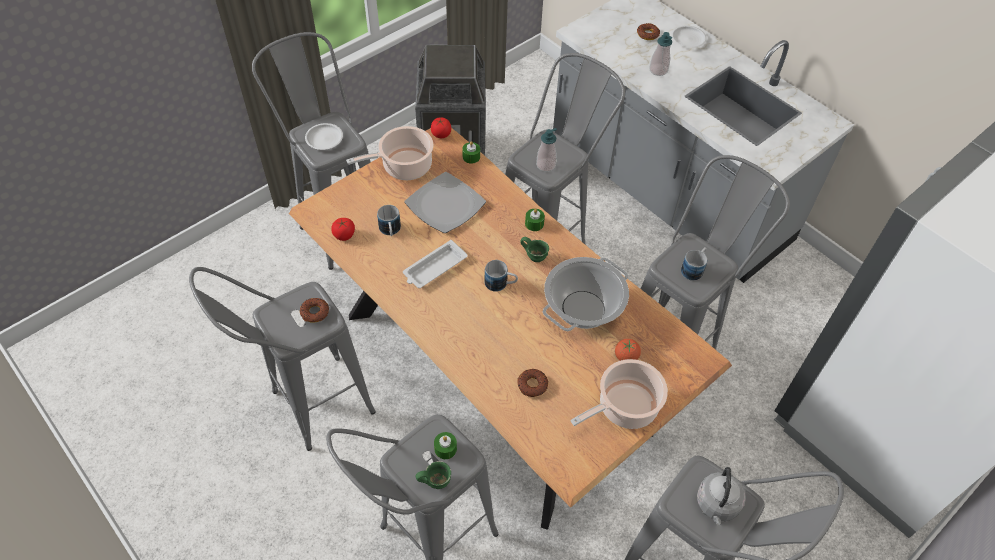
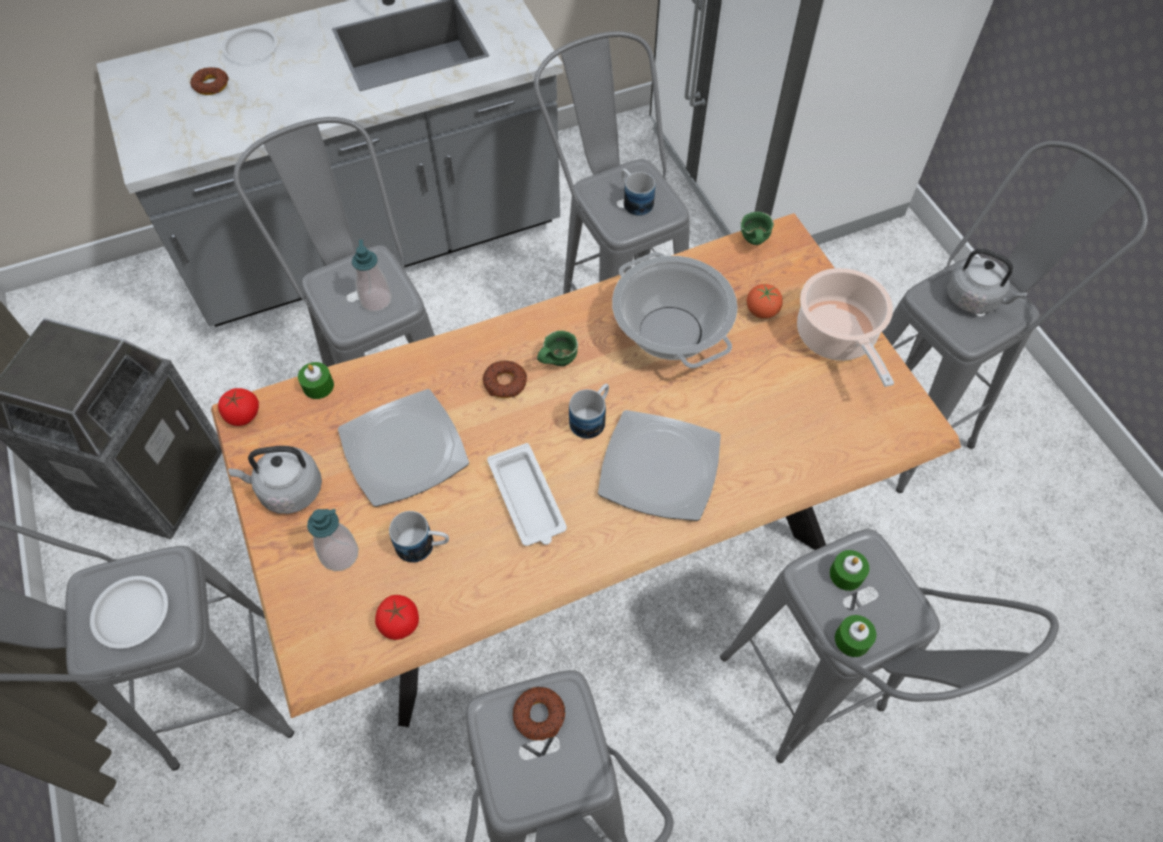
camera: 70 degrees left, 5 degrees up
(404, 167) = (288, 490): cooking pot -> grey kettle
(435, 481) = (896, 601): green mug -> green mug (752, 242)
(478, 325) = (658, 468): none -> plate
(532, 385) = (779, 430): donut -> donut (505, 383)
(534, 223) = (495, 343): green candle -> green candle (852, 639)
(658, 70) = (292, 99): soap dispenser -> soap dispenser (340, 554)

